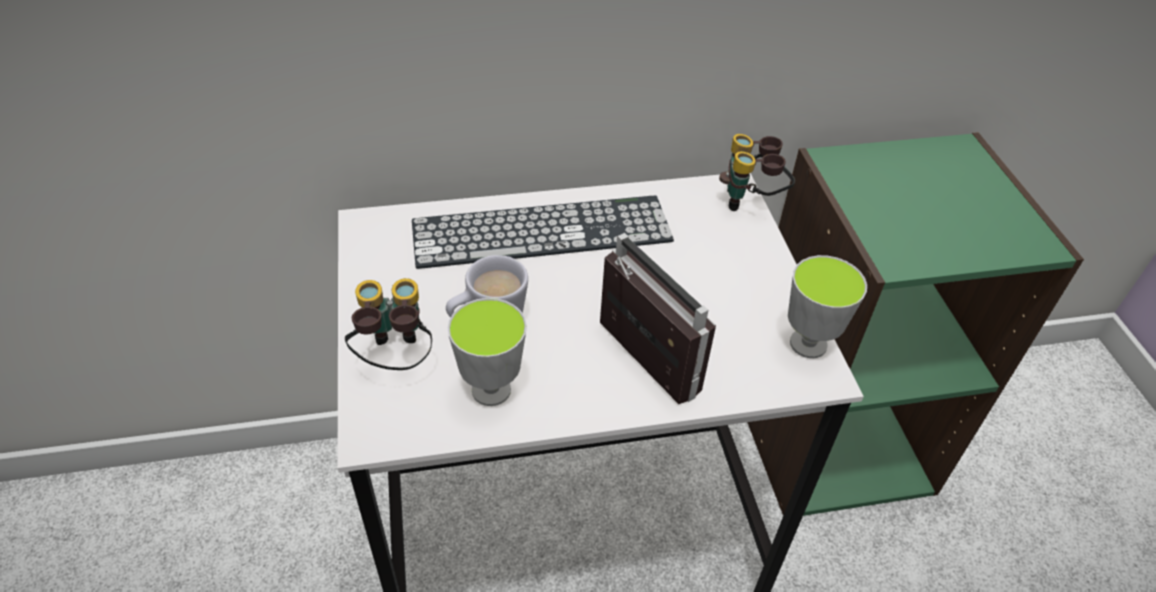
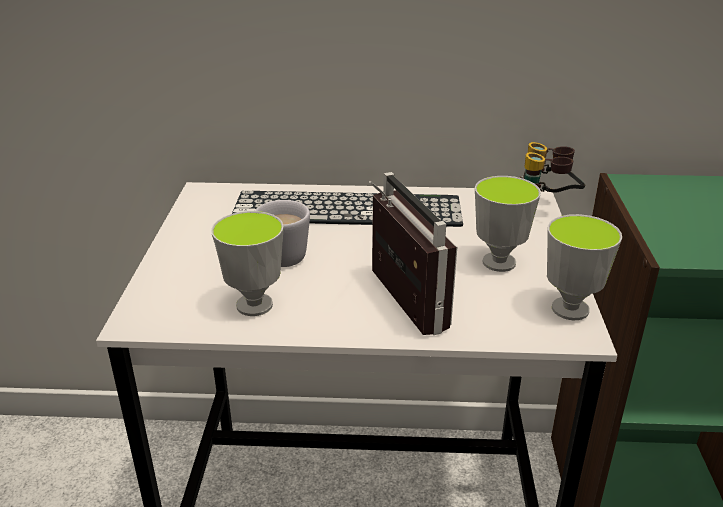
camera: 15 degrees right, 15 degrees down
(395, 358) = (182, 275): binoculars -> none
(724, 289) = (499, 262): none -> cup

